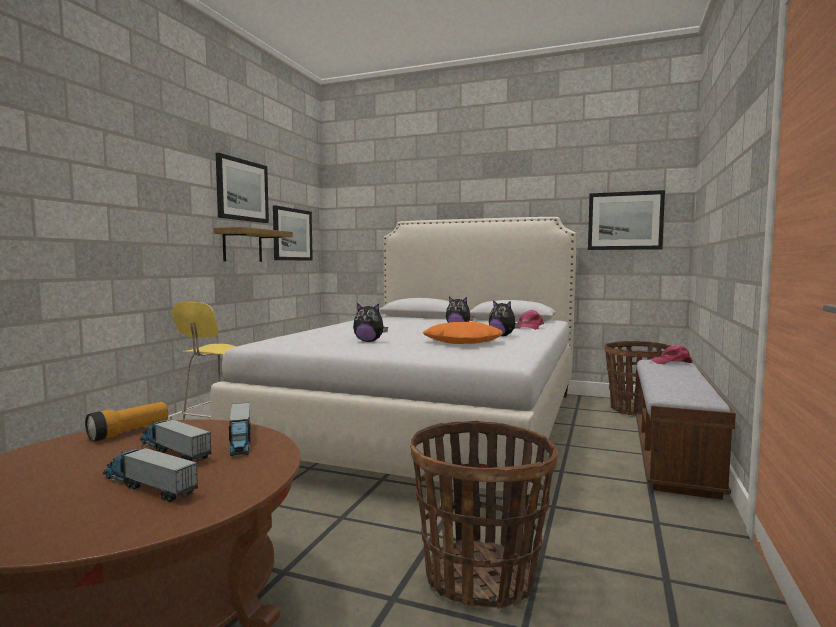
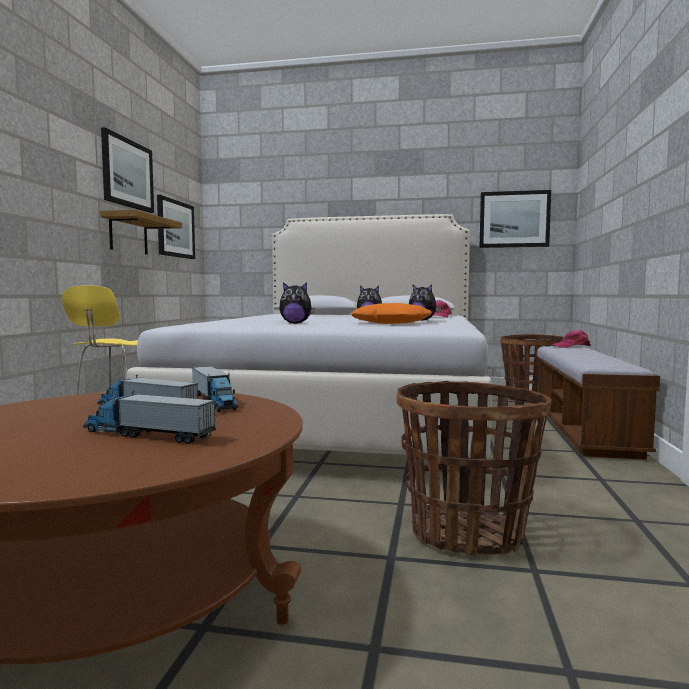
camera: 10 degrees left, 0 degrees up
(129, 432) = (74, 401): flashlight -> none

